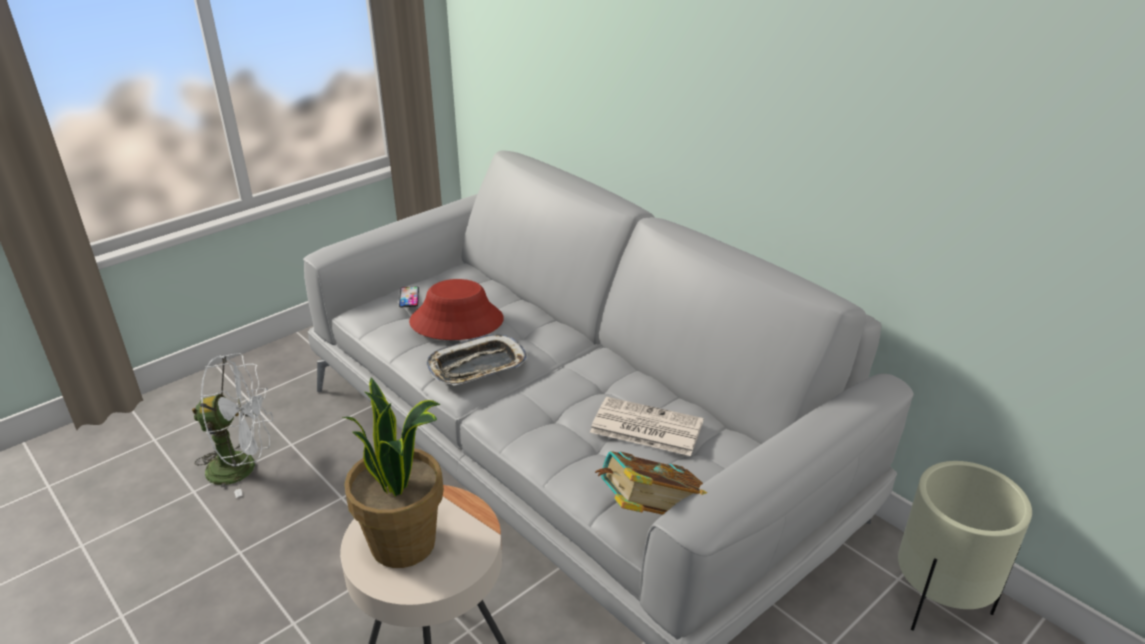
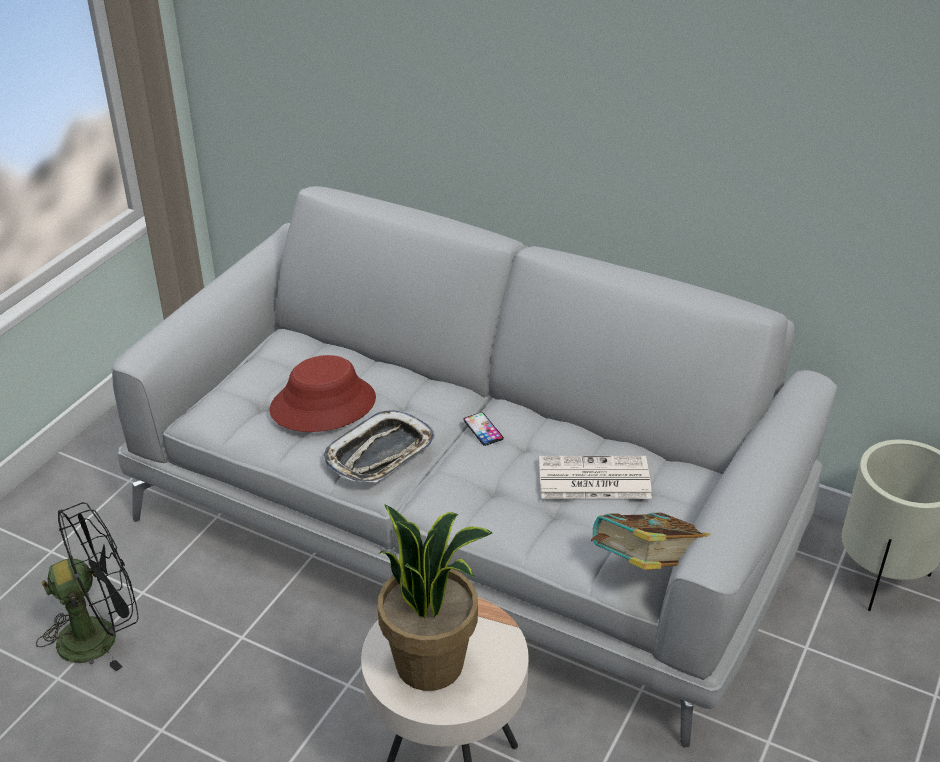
camera: 20 degrees left, 5 degrees up
(243, 467) = (100, 634): white fan -> black fan
(409, 297) = (249, 387): phone -> phone (483, 429)

